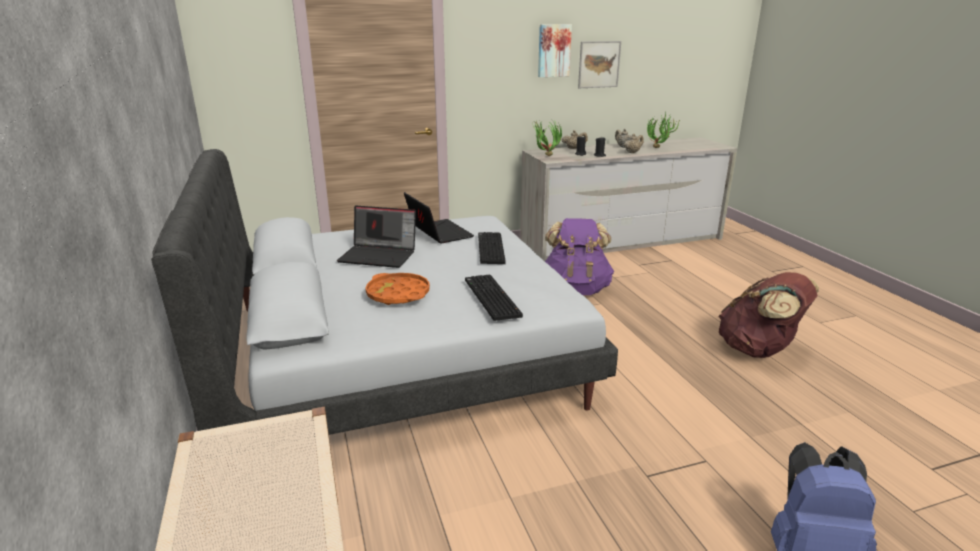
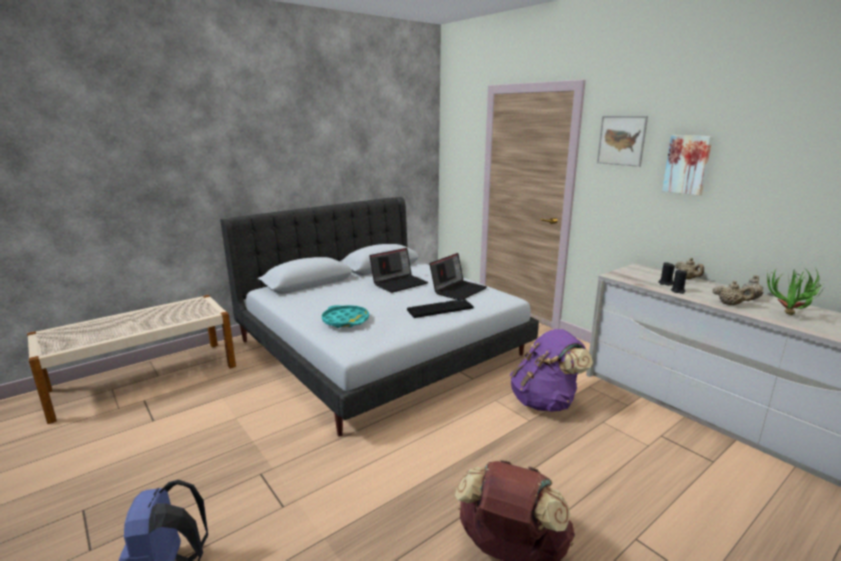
camera: 70 degrees right, 5 degrees down
(379, 255) = (399, 283): laptop -> laptop turned 120 degrees counterclockwise
(398, 294) = (342, 298): orange tray -> none
(490, 298) = (345, 320): keyboard -> turquoise tray
(545, 156) = (626, 272): potted plant -> none
(599, 64) = (750, 188): picture -> picture (621, 140)

